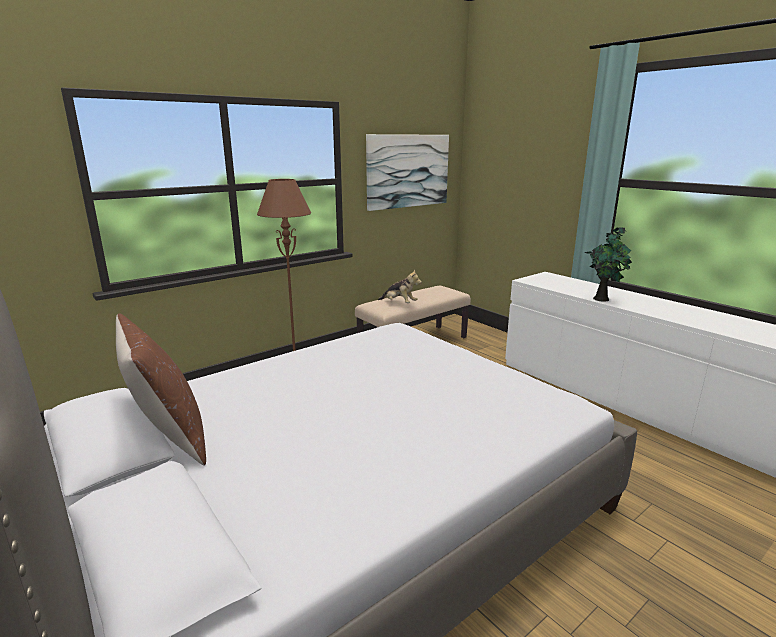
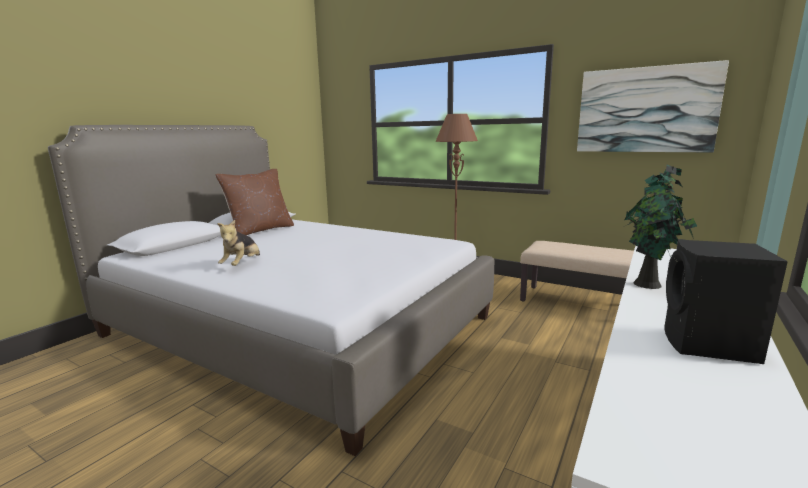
camera: 70 degrees right, 5 degrees down
(399, 303) = (560, 248): plush toy -> plush toy (242, 264)
(690, 312) = (709, 346): none -> black speaker

